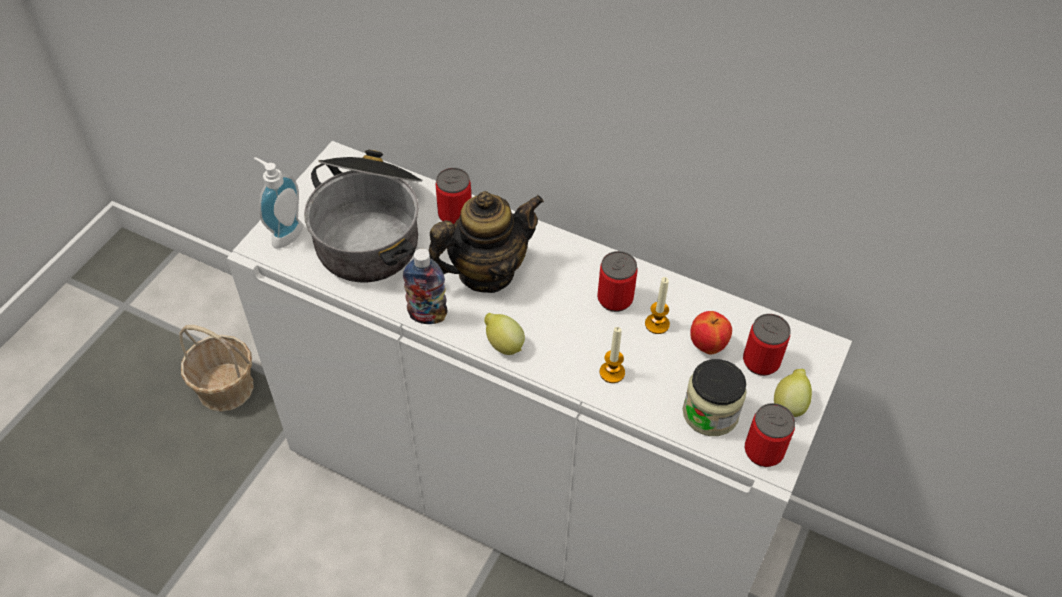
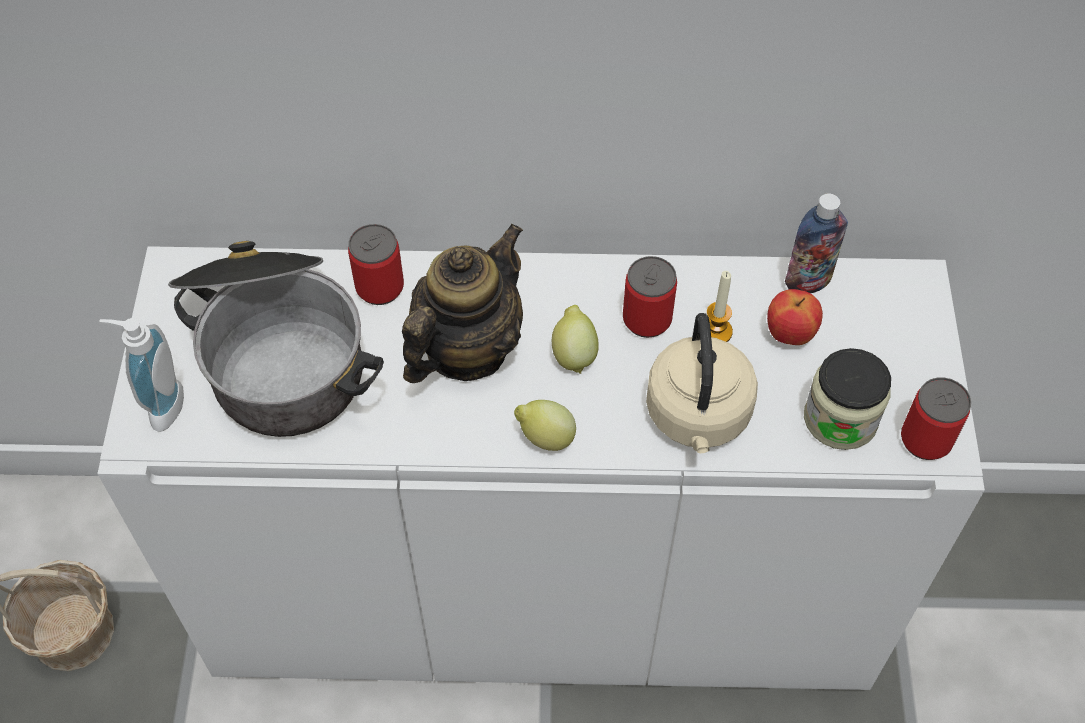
camera: 25 degrees left, 5 degrees up
(427, 315) = (425, 440): bottle -> bottle (807, 282)
(612, 372) = (698, 417): candle -> beige kettle
(761, 361) = (861, 329): can -> none
(789, 405) = (921, 369): lemon -> lemon (574, 354)

